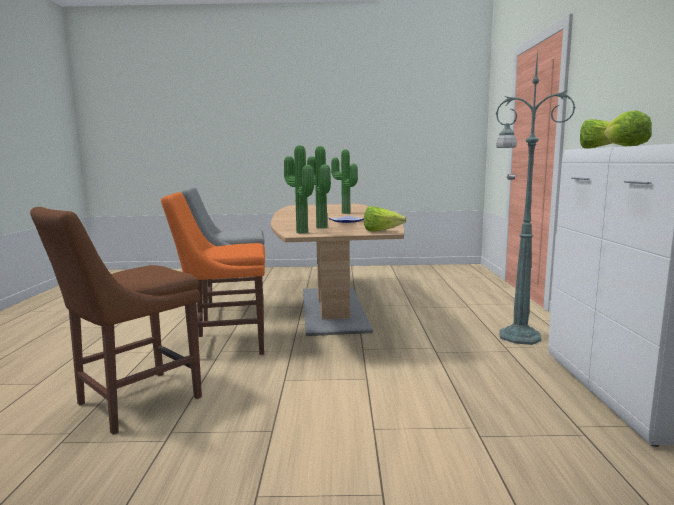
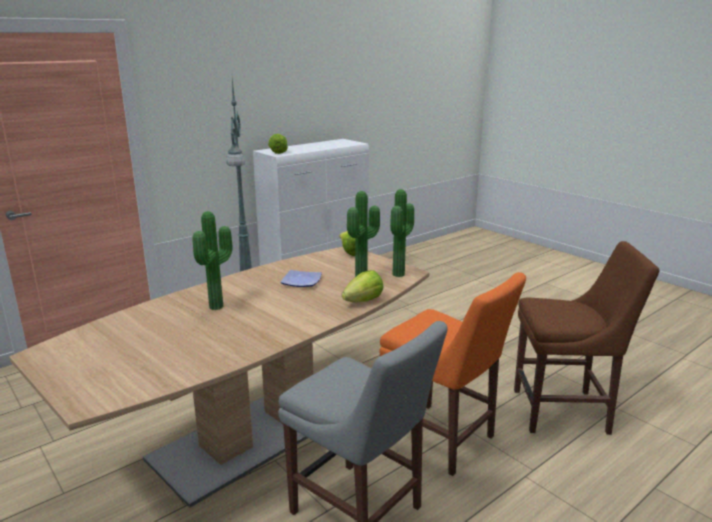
camera: 130 degrees left, 10 degrees up
(624, 146) = (309, 149): lettuce -> lettuce (363, 301)

